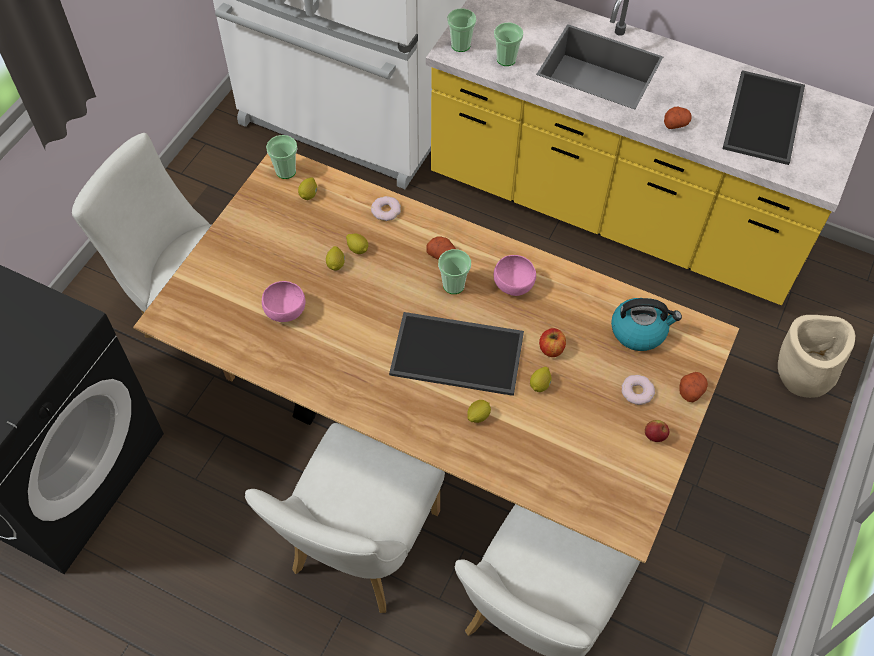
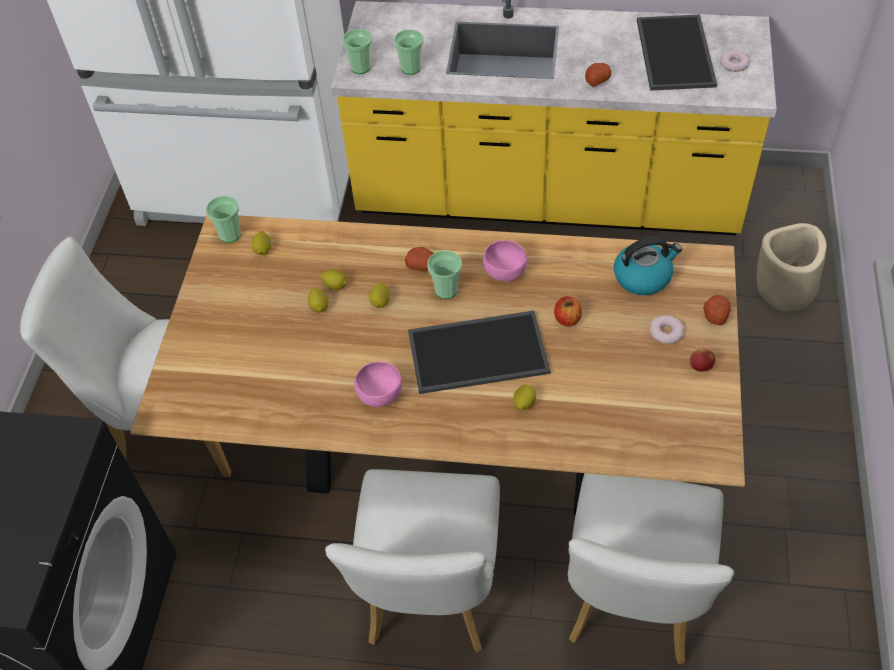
camera: 15 degrees left, 5 degrees down
(285, 311) = (286, 366): pink bowl -> pink bowl (380, 394)
(386, 210) = (348, 241): donut -> donut (733, 64)
(540, 384) = (571, 355): lemon -> lemon (381, 302)

